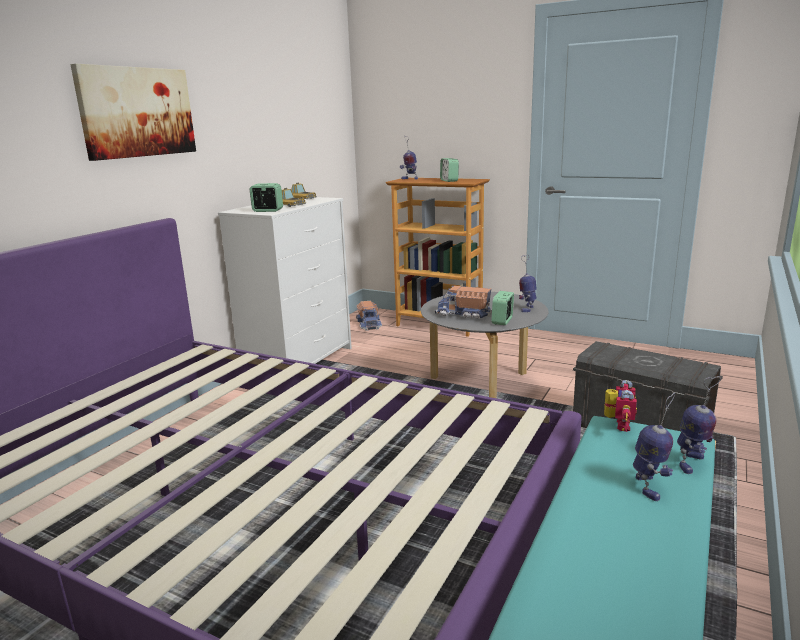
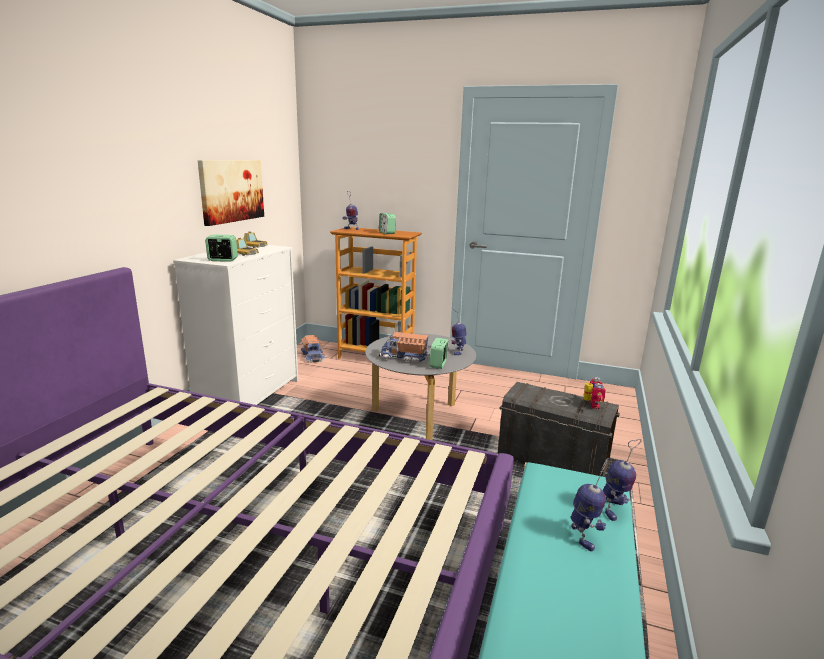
camera: 10 degrees left, 0 degrees up
(137, 112) = (92, 165): picture -> picture (231, 191)
(618, 425) = (549, 471): toy robot -> toy robot (591, 405)

